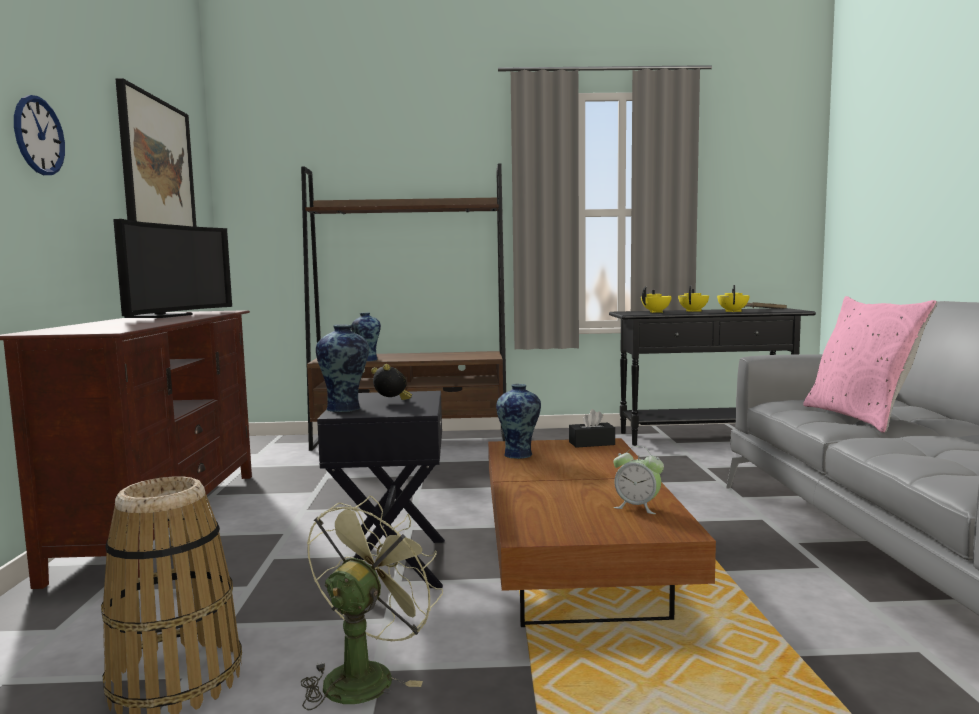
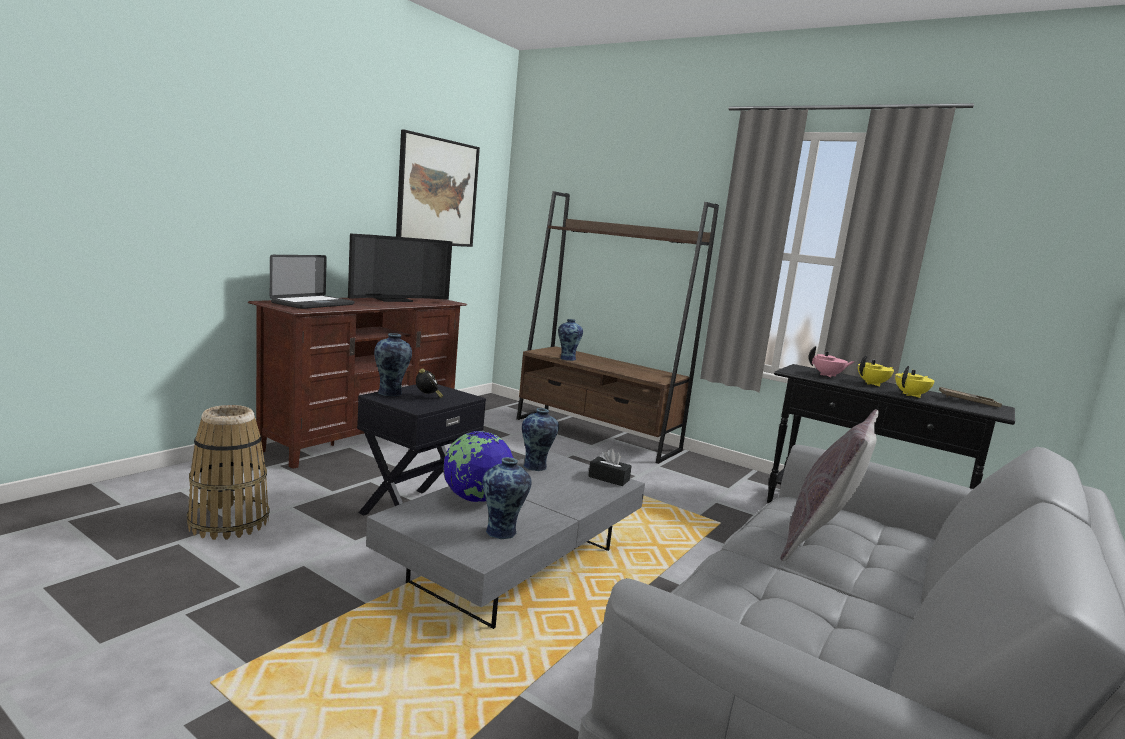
camera: 35 degrees right, 5 degrees up
(39, 136) = (317, 177): wall clock -> none
(94, 327) = (313, 303): none -> laptop
(365, 674) = (294, 563): green fan -> none
(546, 494) = (476, 499): none -> globe
(577, 565) = (515, 566): brown coffee table -> grey coffee table
(637, 507) = (502, 532): alarm clock -> vase
(656, 312) = (828, 375): yellow teapot -> pink teapot
(860, 417) = (819, 542): pink pillow -> grey pillow

